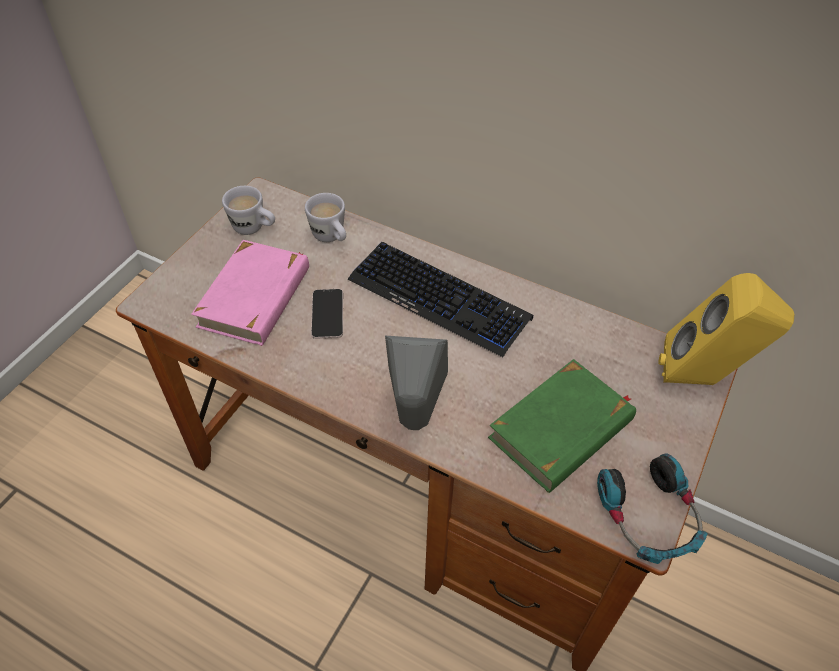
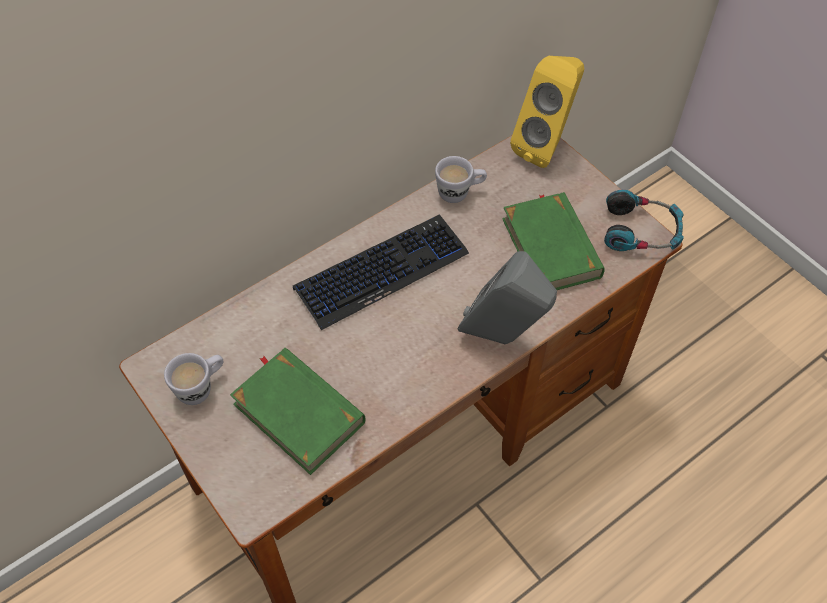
camera: 65 degrees left, 5 degrees up
(255, 297) = (299, 412): pink book -> green book
(327, 314) = (353, 360): phone -> none
(331, 238) = (256, 326): white mug -> white mug (460, 193)

